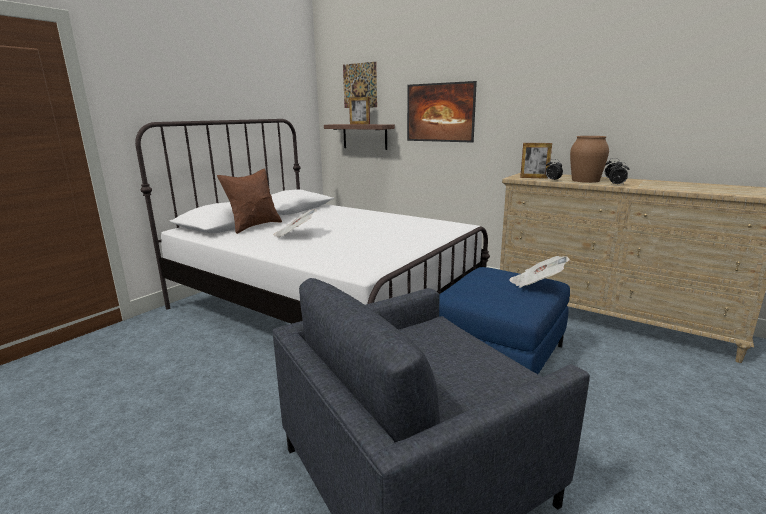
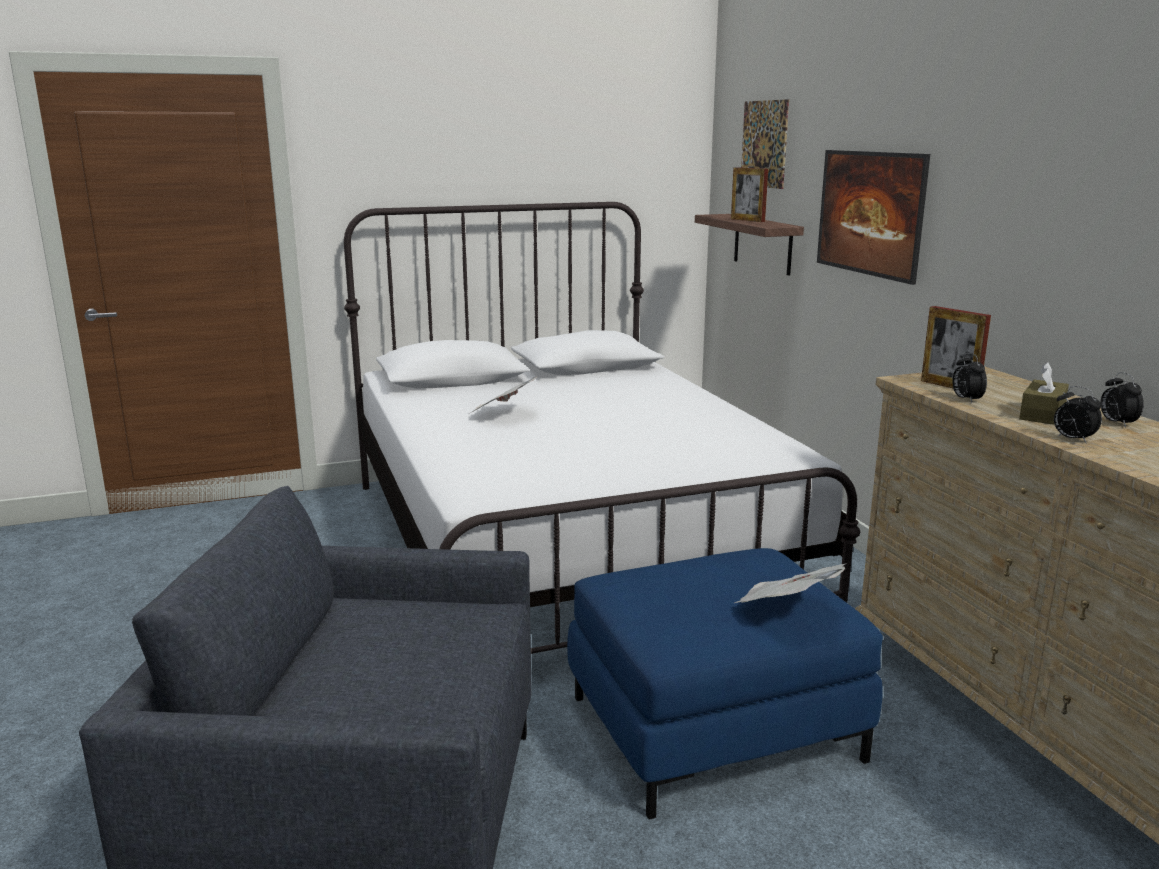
camera: 35 degrees right, 0 degrees up
(254, 226) = (479, 387): brown pillow -> none
(585, 180) = (1042, 414): brown vase -> brown tissue box

